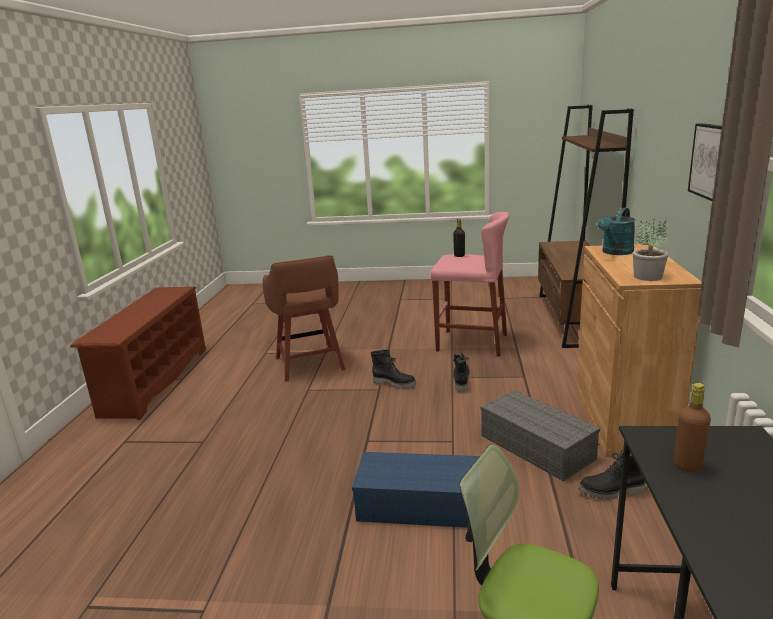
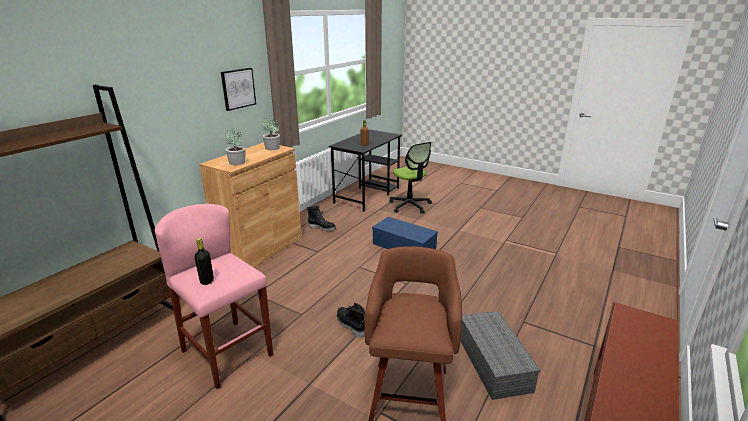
camera: 155 degrees left, 5 degrees up
(460, 381) = (300, 307): black boot -> none
(538, 447) = (322, 250): grey storage box -> grey storage box (491, 362)
(615, 252) = (236, 162): turquoise watering can -> potted plant

